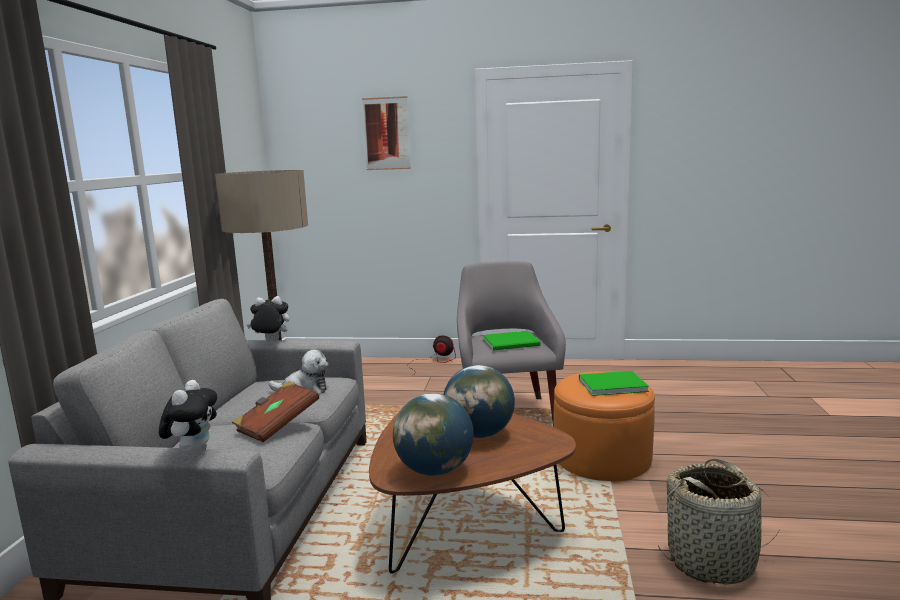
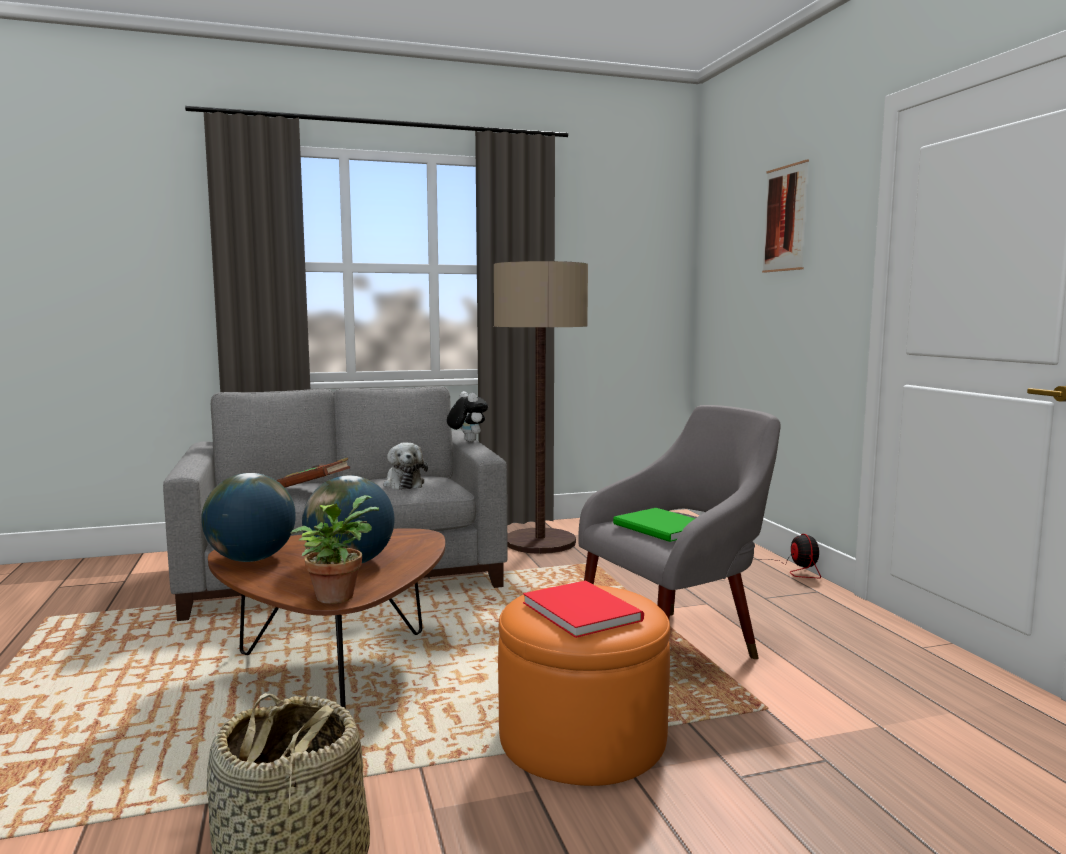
camera: 65 degrees right, 5 degrees down
(194, 452) = (186, 465): plush toy -> none
(549, 442) = (336, 595): none -> potted plant
(610, 385) = (582, 610): green book -> red book

